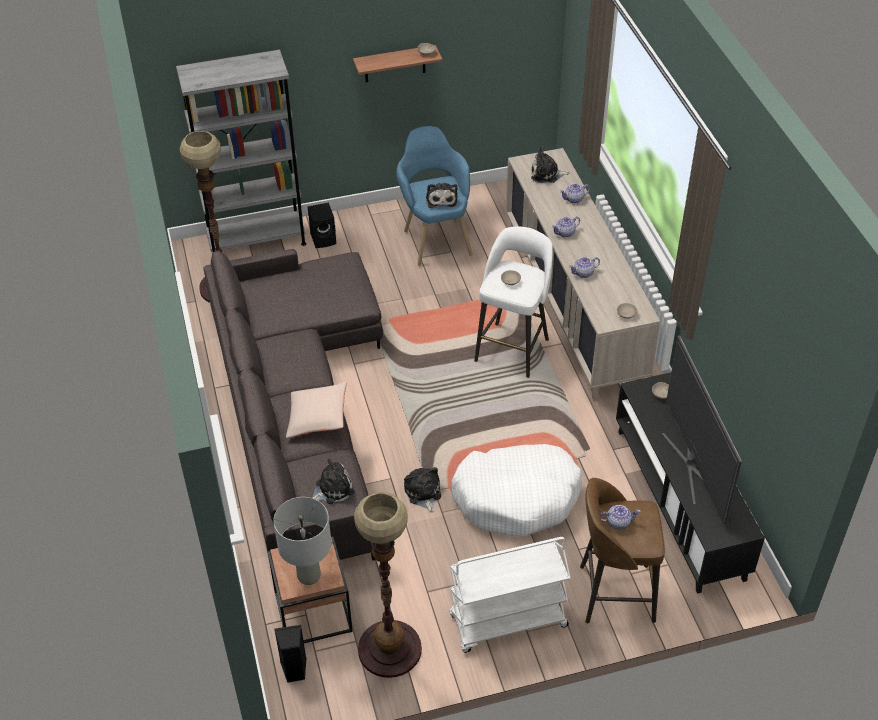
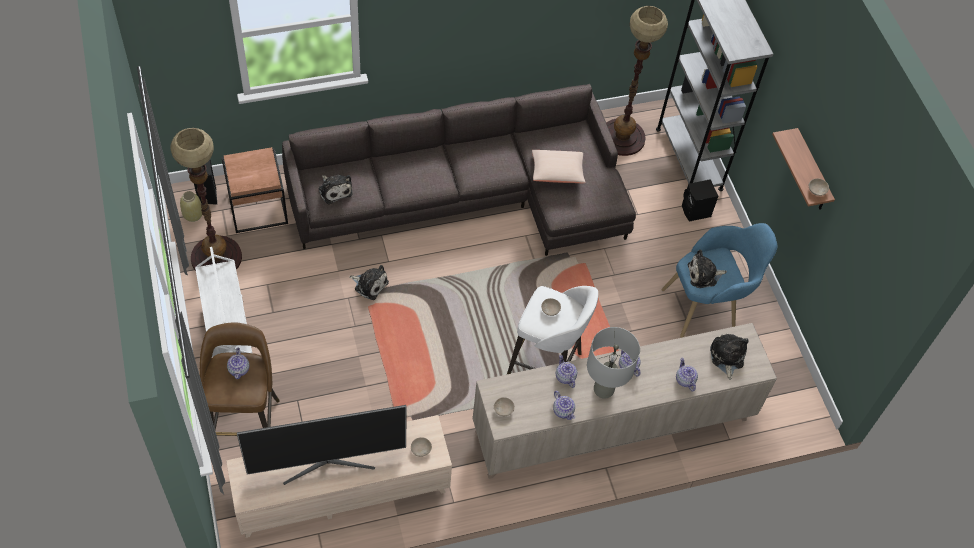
camera: 85 degrees right, 10 degrees up
(308, 575) = (243, 171): grey table lamp -> grey table lamp (604, 389)
(317, 417) = (413, 179): beige pillow -> beige pillow (557, 172)
(323, 684) = (192, 215): none -> beige vase
(423, 493) = (369, 284): plush toy -> plush toy turned 45 degrees clockwise
(517, 497) = (359, 356): white dog bed -> none
(620, 275) = (563, 411): none -> teapot
(679, 502) = (342, 492): black tv stand -> beige tv stand

